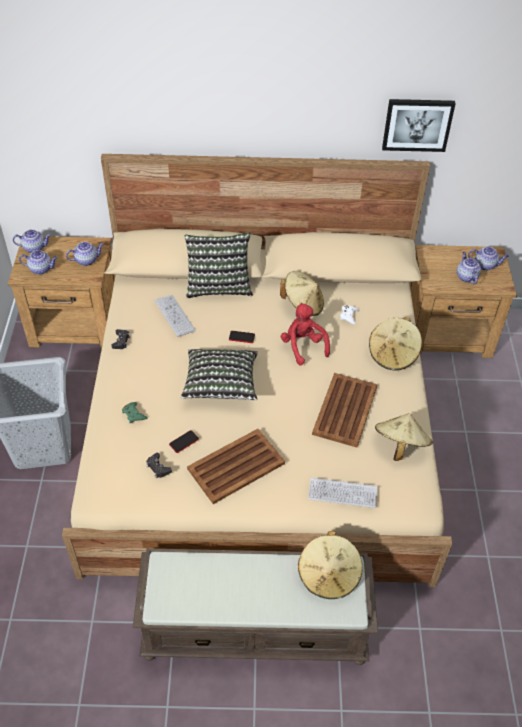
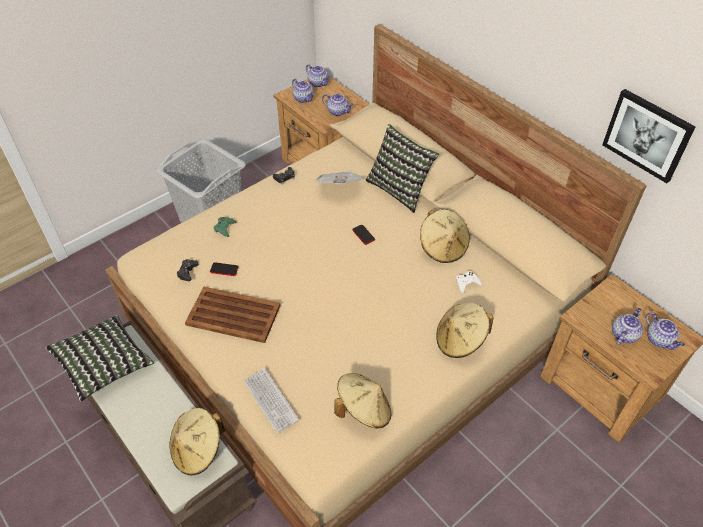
camera: 50 degrees right, 0 degrees up
(175, 316) = (340, 187): keyboard -> newspaper
(221, 384) = (302, 254): pillow -> pillow (104, 364)
(303, 346) = (398, 276): red plush toy -> none
(345, 409) = (362, 346): brown tray -> none

